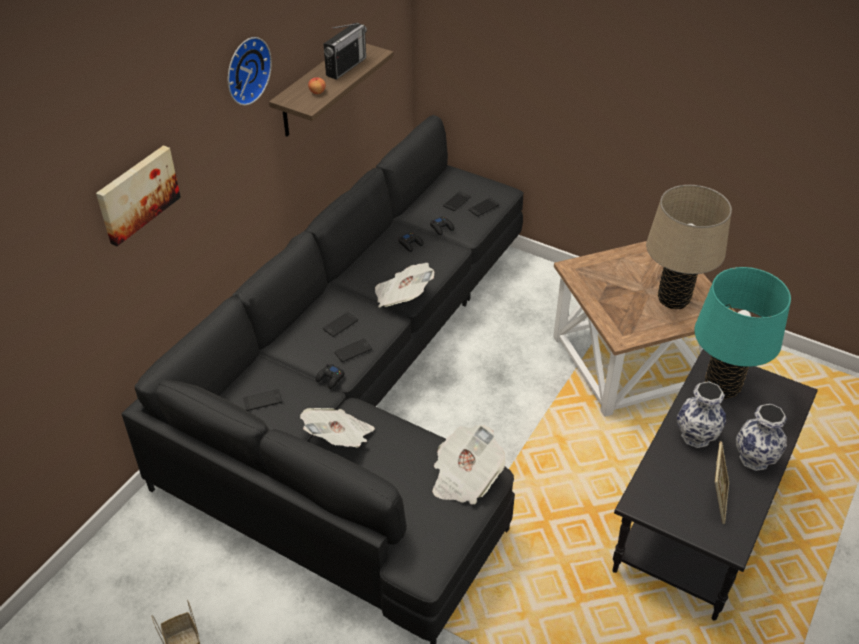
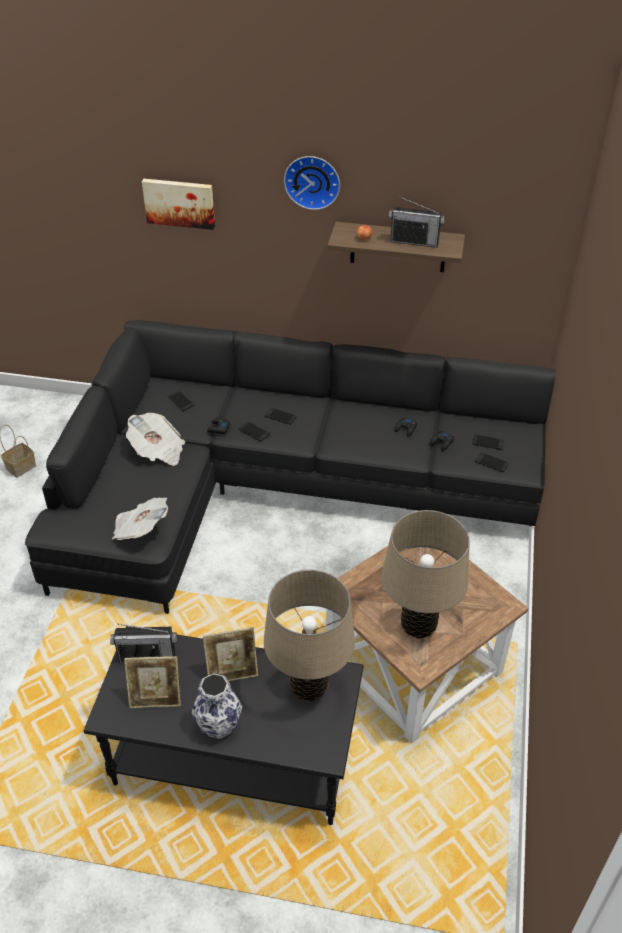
camera: 70 degrees right, 0 degrees up
(402, 297) = (333, 442): newspaper -> none
(660, 497) = (147, 656): none -> radio
(695, 435) = (232, 672): vase -> picture frame
(722, 386) = (309, 686): turquoise table lamp -> beige table lamp

